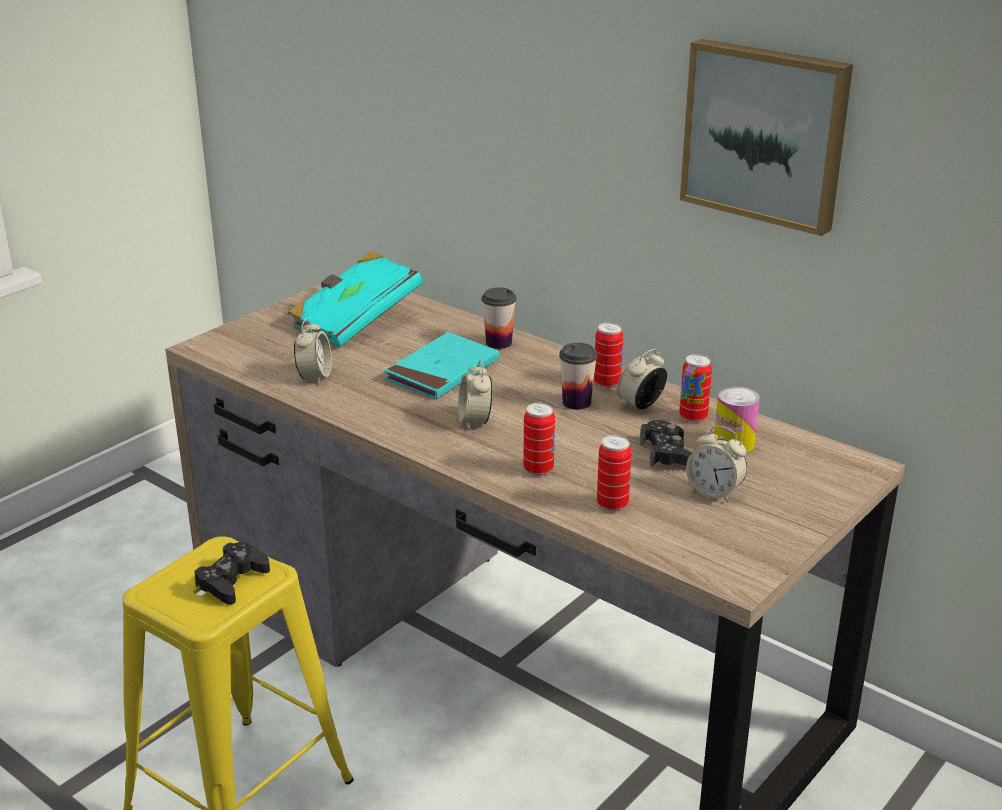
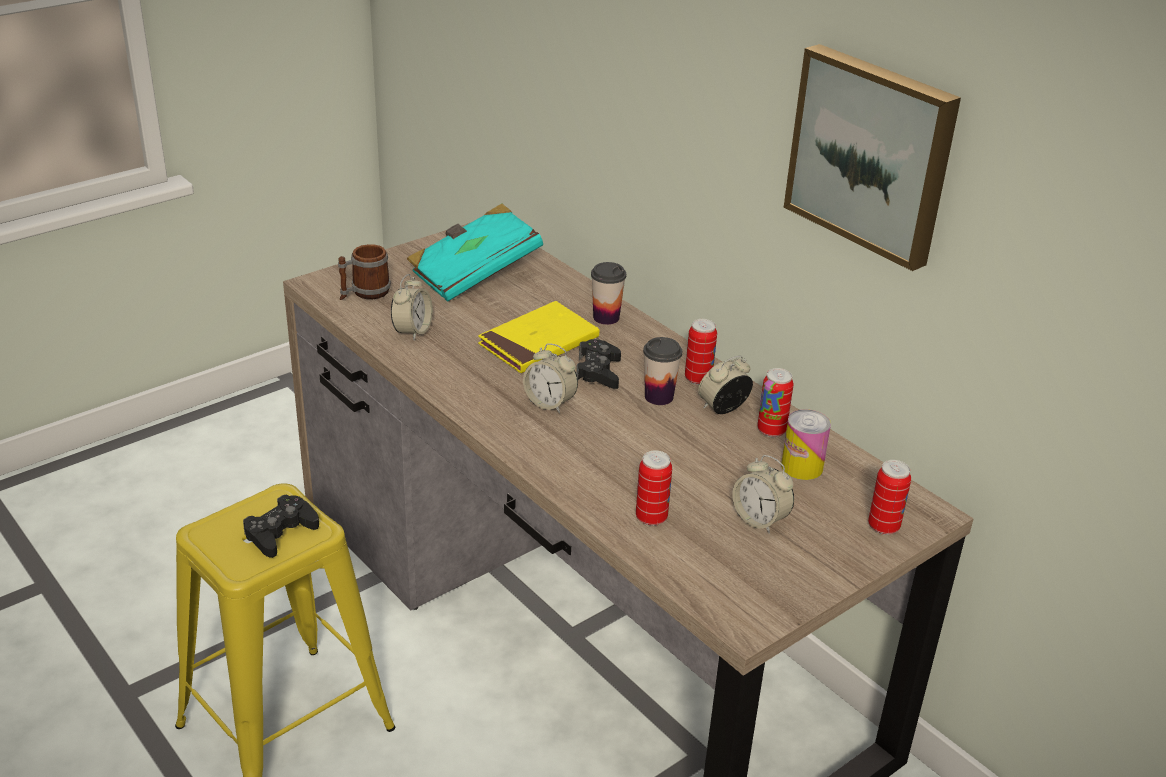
camera: 10 degrees right, 5 degrees up
(253, 349) = (364, 293): none -> mug
(442, 371) = (539, 342): turquoise book -> yellow book
(475, 421) = (550, 403): alarm clock -> alarm clock turned 60 degrees counterclockwise
(538, 469) = (592, 467): can -> can (883, 527)
(667, 454) = (729, 469): black game controller -> black game controller (598, 372)

